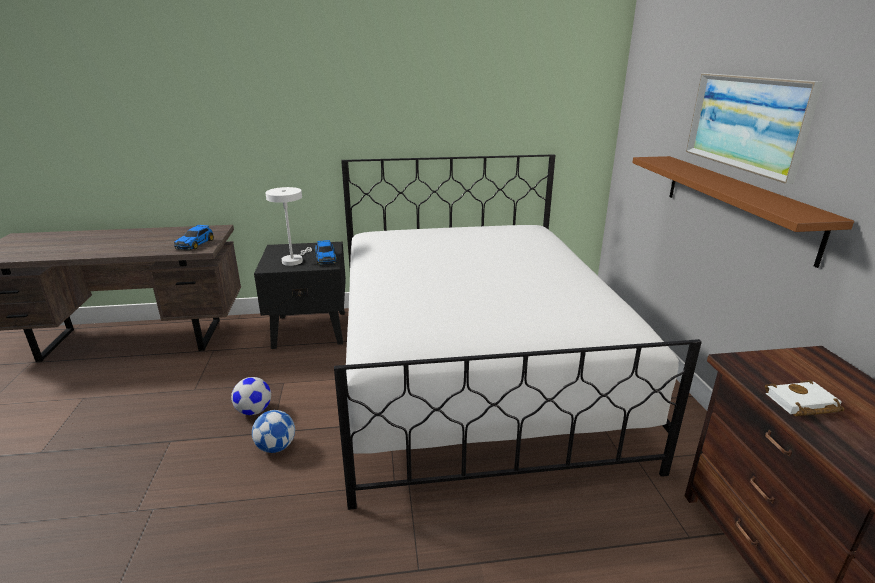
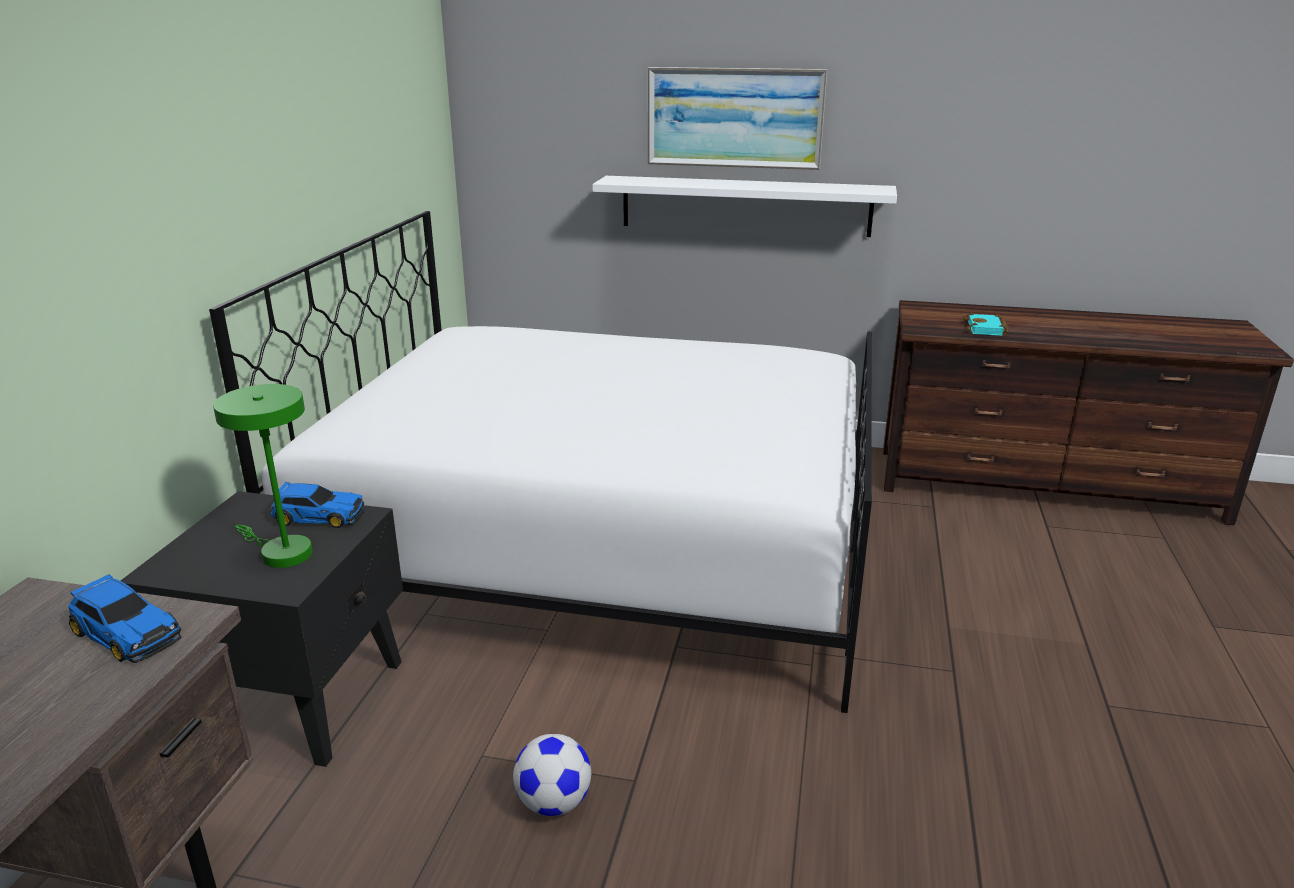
camera: 70 degrees left, 0 degrees up
(276, 447) = (680, 777): football -> none
(294, 260) = (281, 552): white table lamp -> green table lamp
(735, 203) = (745, 206): brown shelf -> white shelf
(801, 404) = (987, 329): white book -> turquoise book

